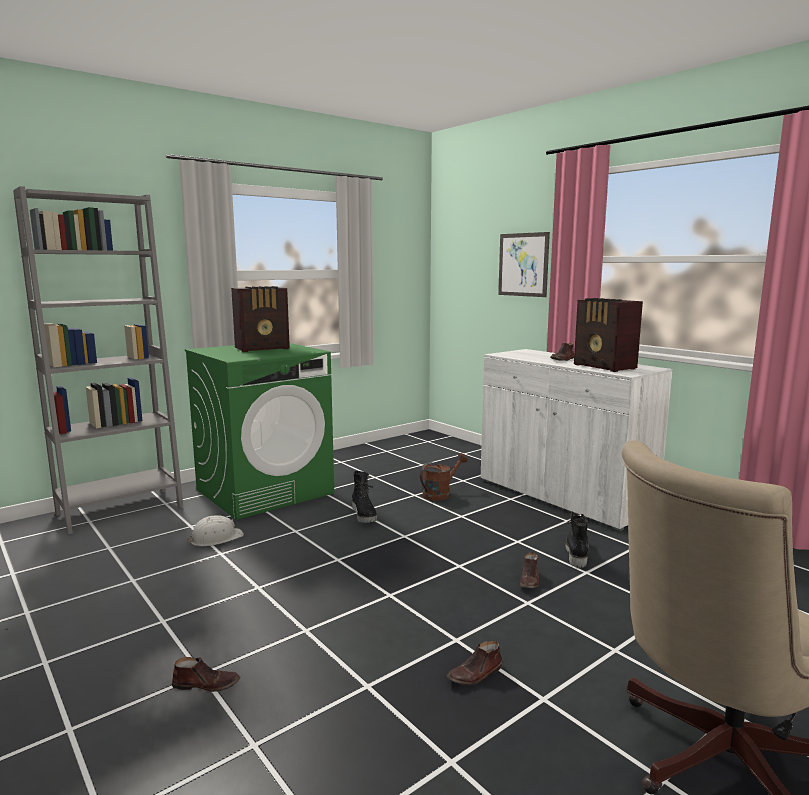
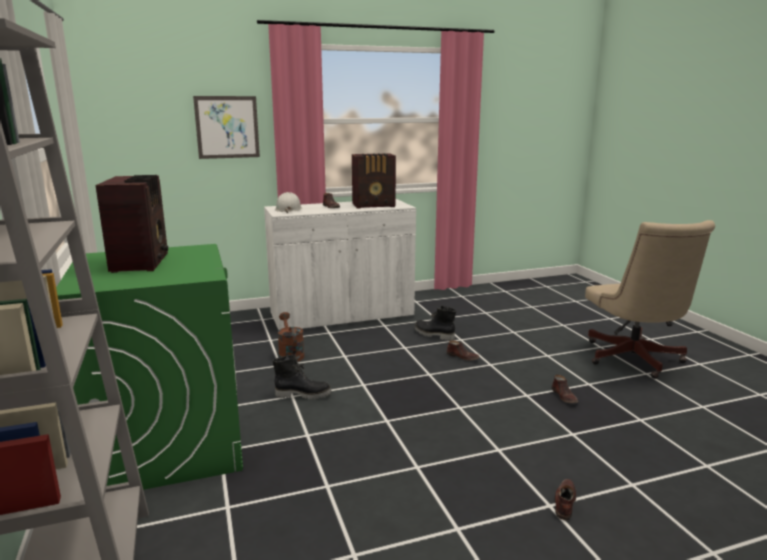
camera: 70 degrees left, 5 degrees up
(216, 538) = (283, 487): white hard hat -> white hard hat (288, 209)

